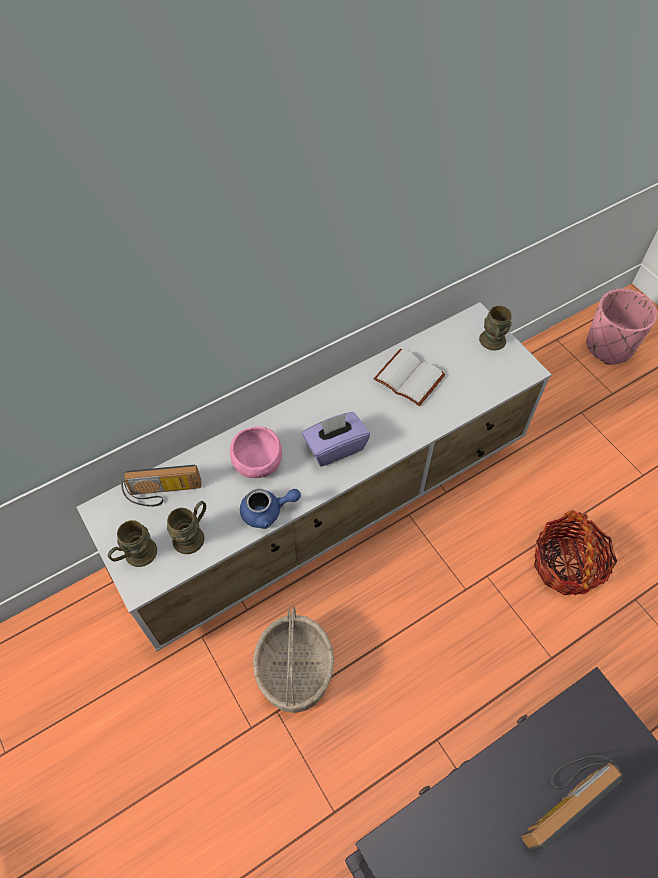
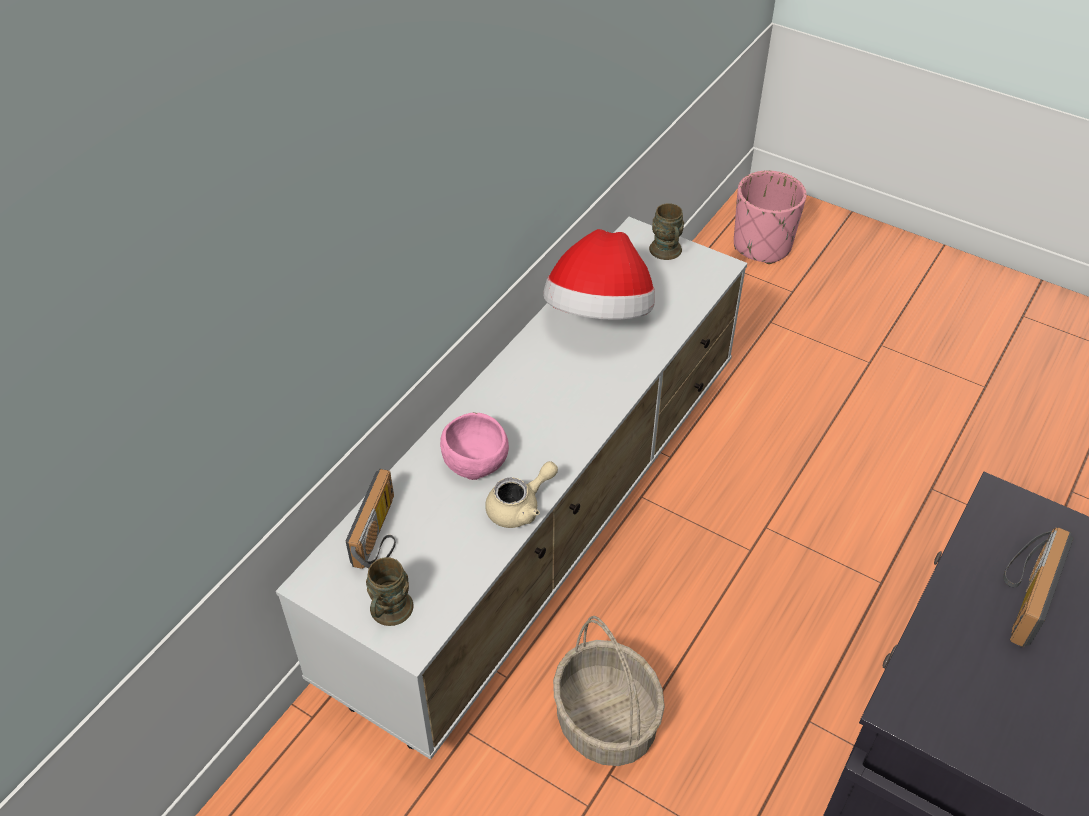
camera: 25 degrees left, 10 degrees down
(163, 494) = (381, 535): radio -> radio turned 45 degrees counterclockwise
(193, 535) = (445, 564): brown mug -> none
(267, 512) = (520, 507): blue teapot -> beige teapot
(335, 447) = (557, 413): purple tissue box -> none
(411, 377) = (599, 314): white book -> hat
(566, 564) = (842, 482): basket -> none

